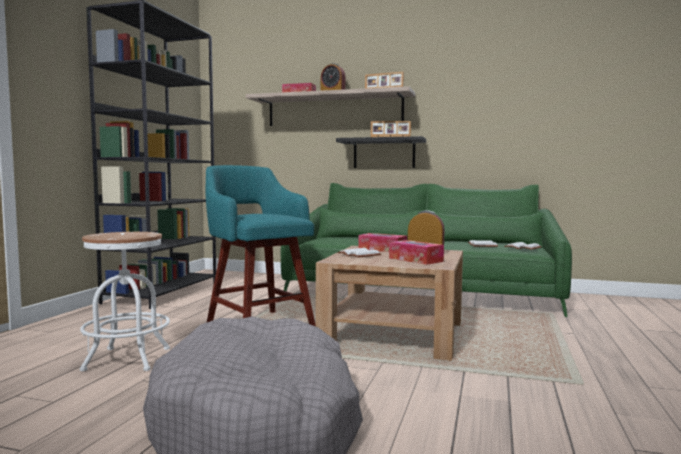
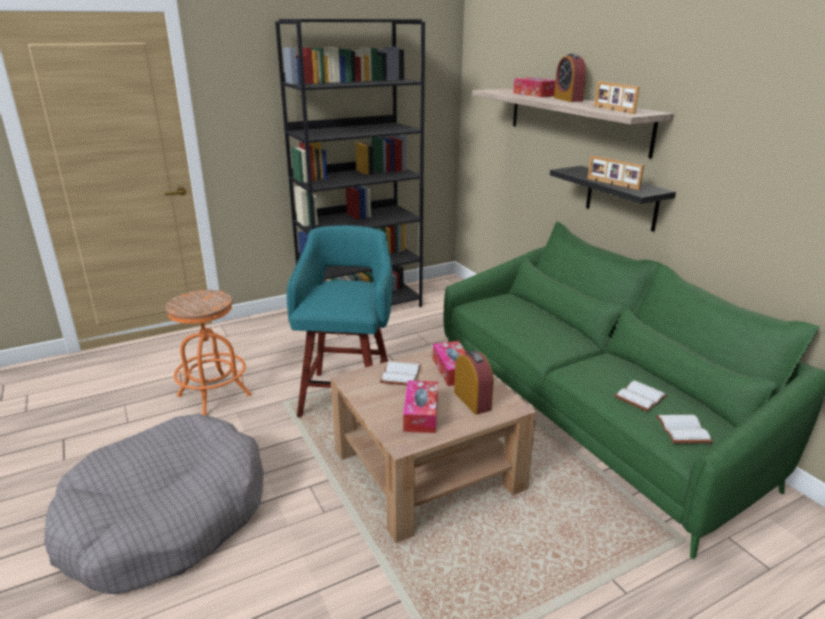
camera: 45 degrees right, 20 degrees up
(127, 359) = (214, 395): white stool -> orange stool

